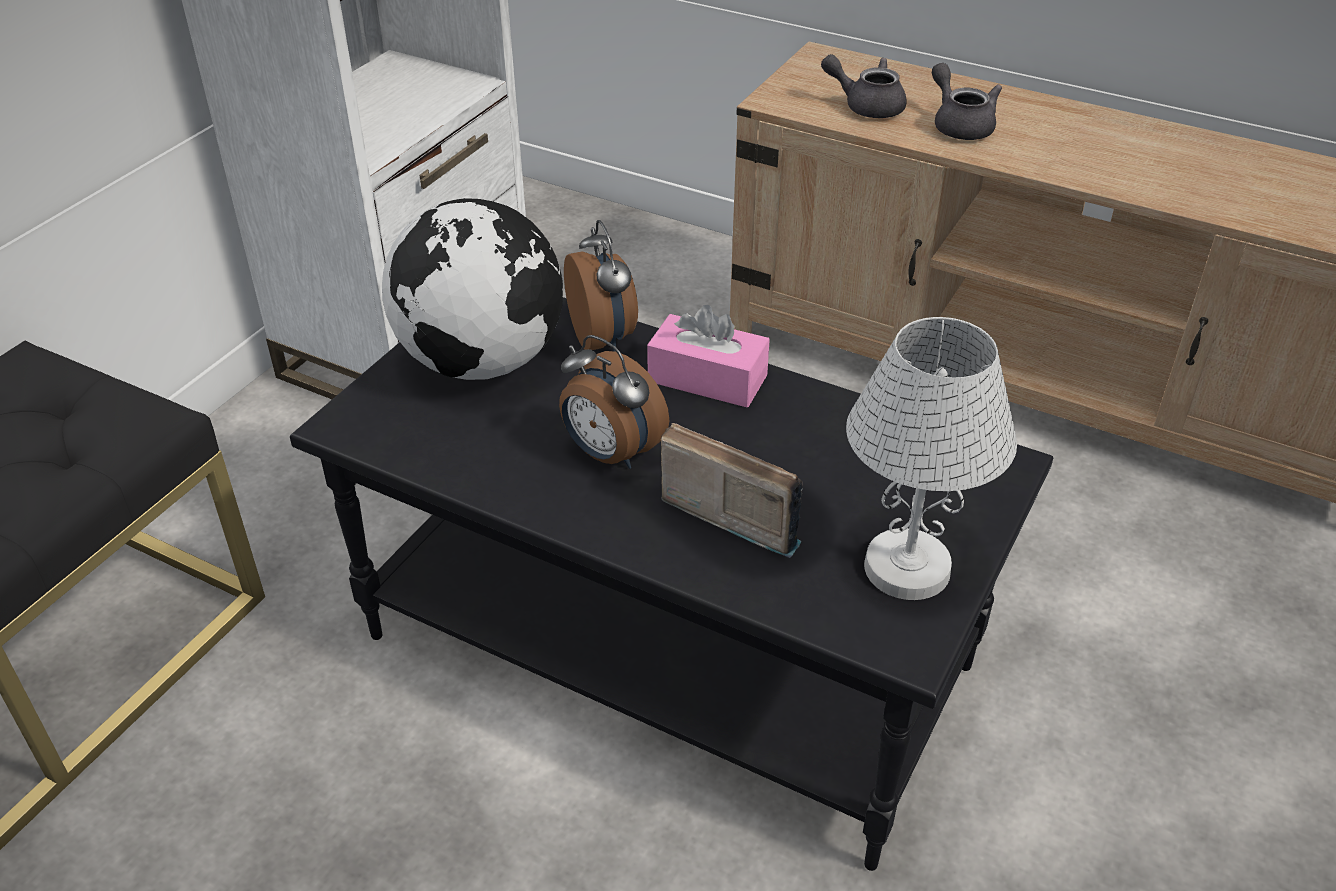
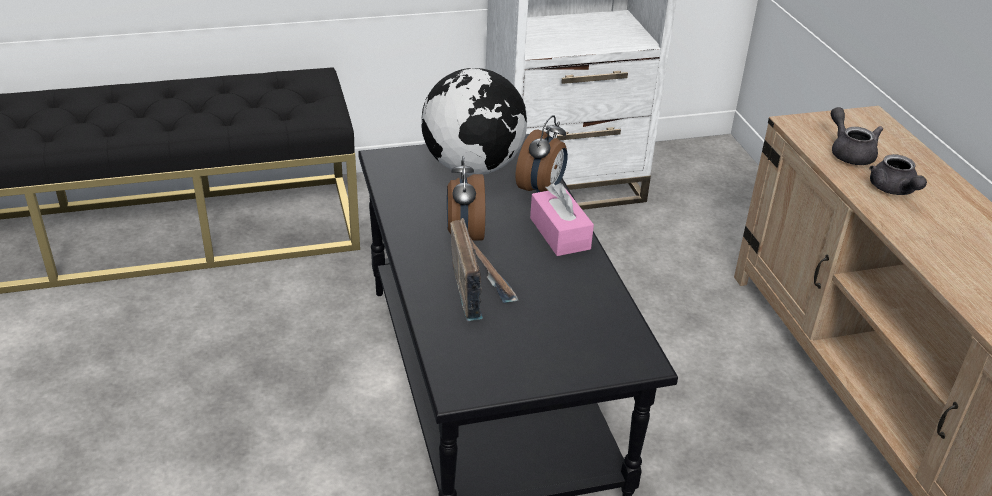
camera: 45 degrees right, 5 degrees down
(905, 567) = (513, 362): white table lamp -> none
(959, 125) = (893, 190): grey teapot -> grey teapot turned 150 degrees clockwise

